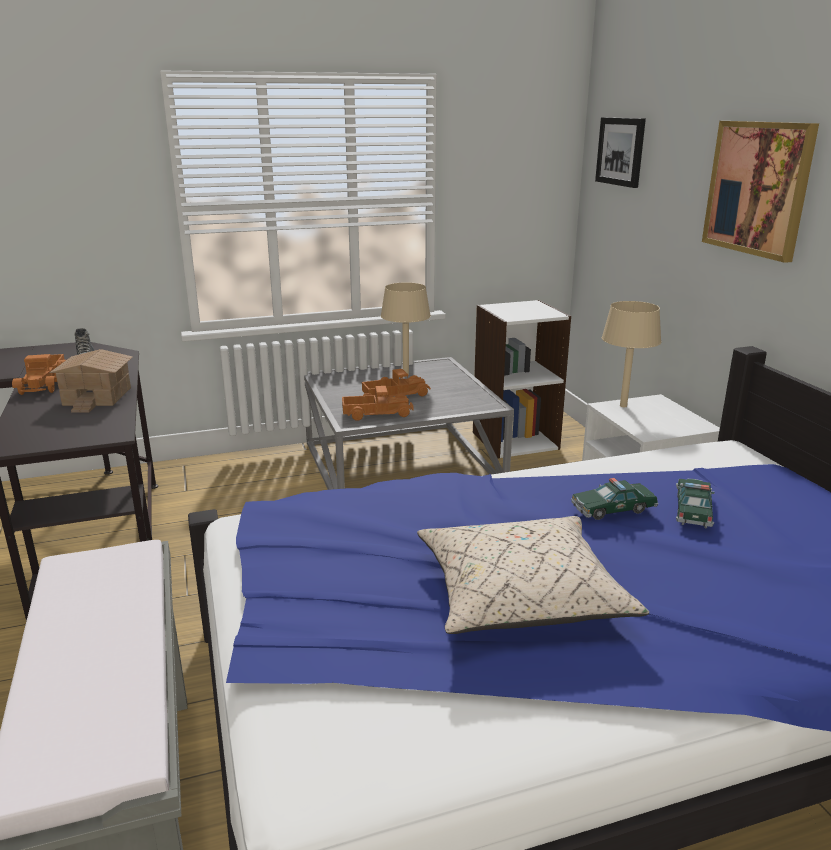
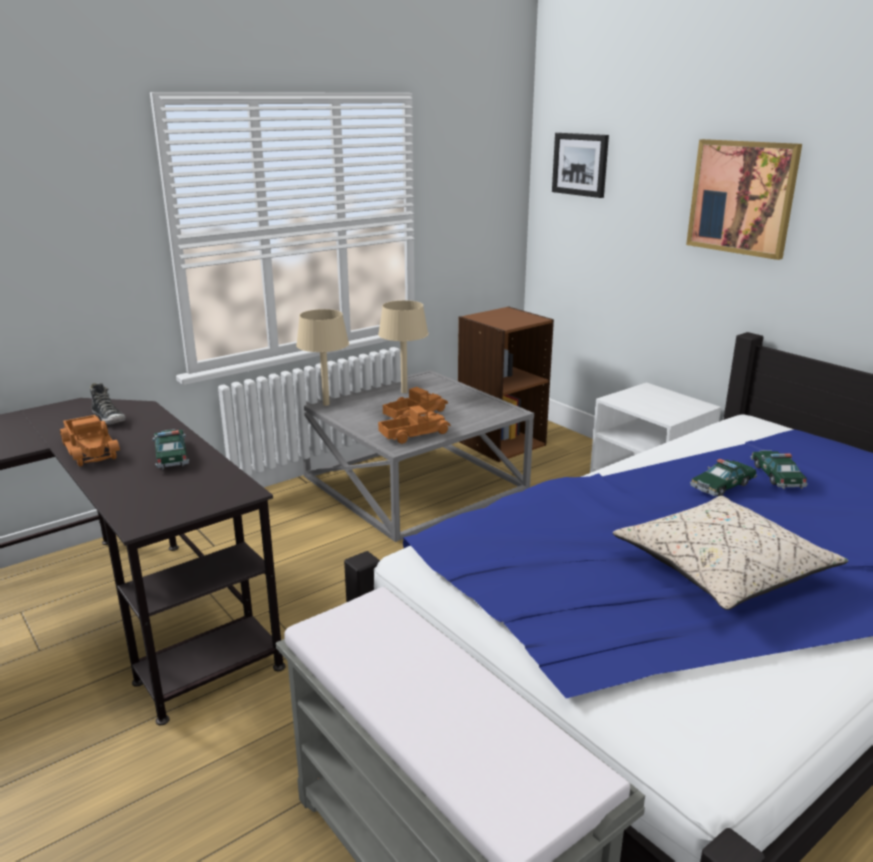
camera: 20 degrees left, 0 degrees up
(96, 396) = (171, 456): toy house -> toy car
(514, 440) = (500, 443): white bookcase -> brown bookcase
(623, 406) = (627, 397): beige table lamp -> beige table lamp (326, 404)

